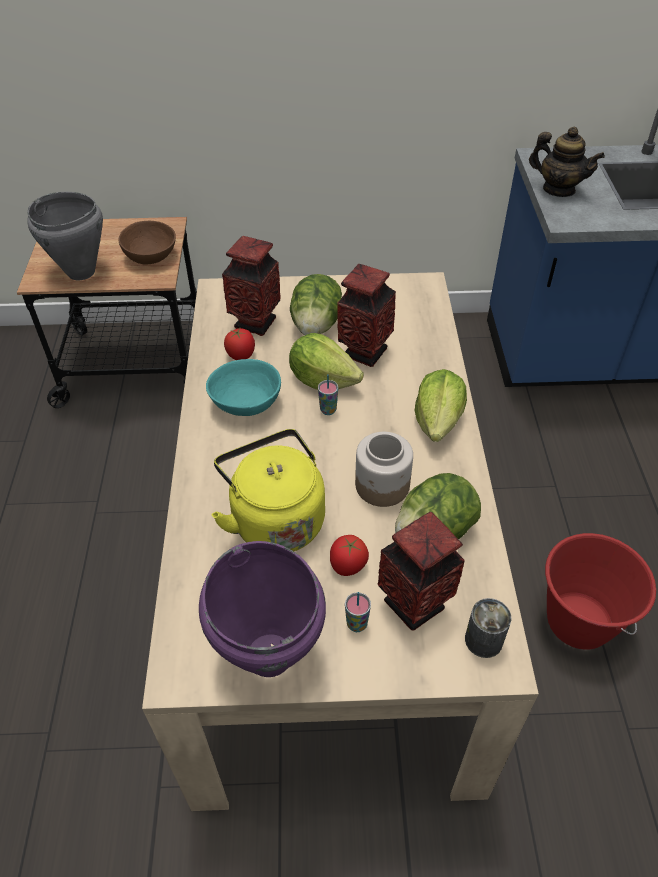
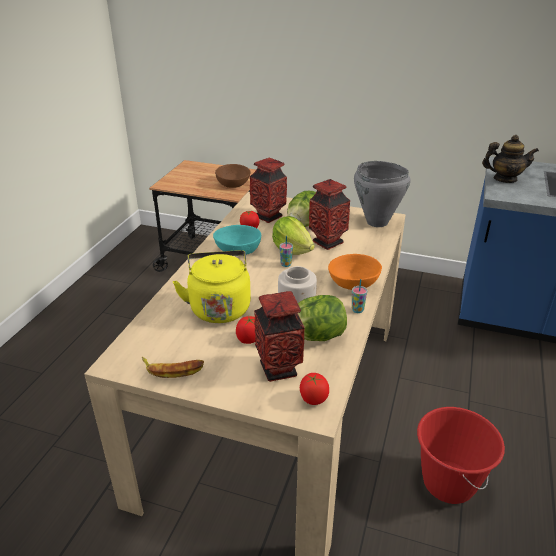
camera: 20 degrees right, 15 degrees down
(81, 272) = (189, 185): grey cooking pot -> grey cooking pot (377, 222)
(270, 654) = (173, 369): purple cooking pot -> banana
(357, 624) = (235, 369): cup -> cup (357, 310)
(438, 421) = (354, 284): lettuce -> orange bowl
(483, 640) = (313, 399): can -> tomato
(558, 189) = (504, 179): teapot -> teapot turned 45 degrees counterclockwise

